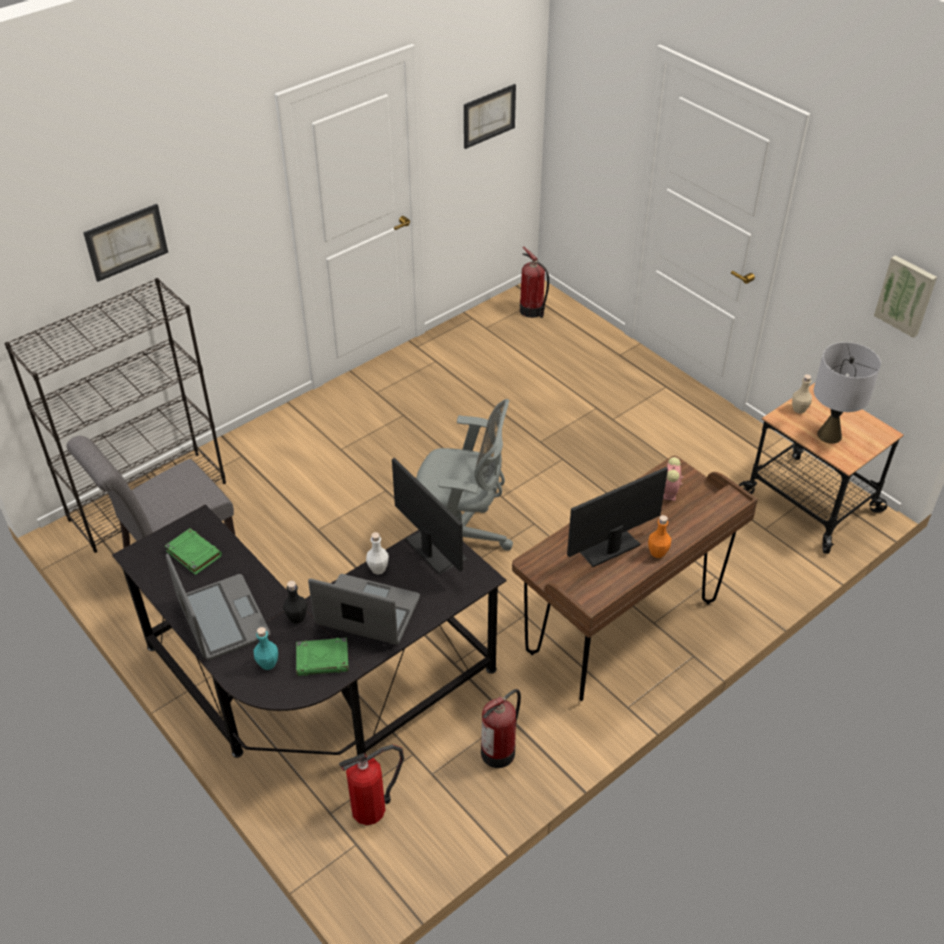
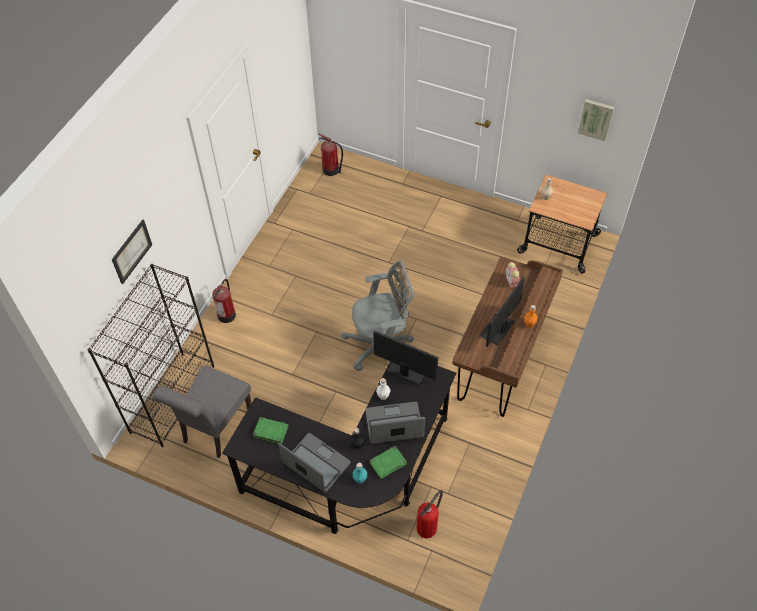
camera: 25 degrees left, 10 degrees up
(489, 116) = (285, 63): picture -> none
(499, 751) = (475, 464): fire extinguisher -> fire extinguisher (227, 314)
(829, 435) = (570, 208): grey table lamp -> none

